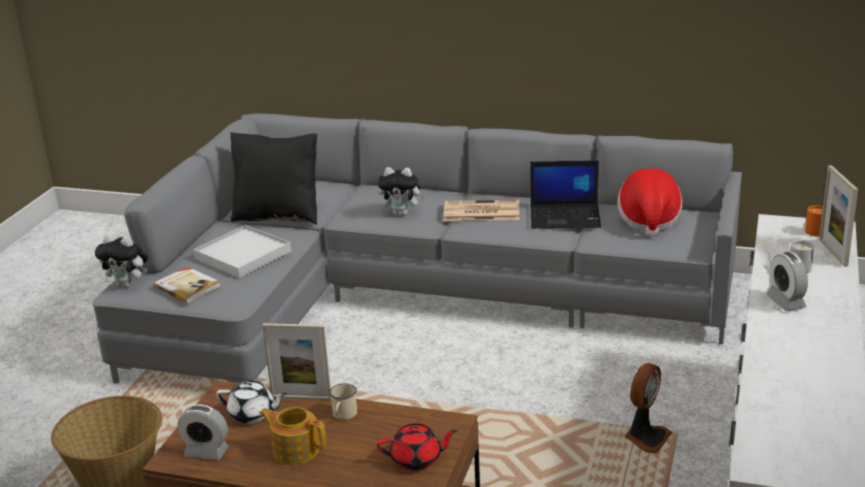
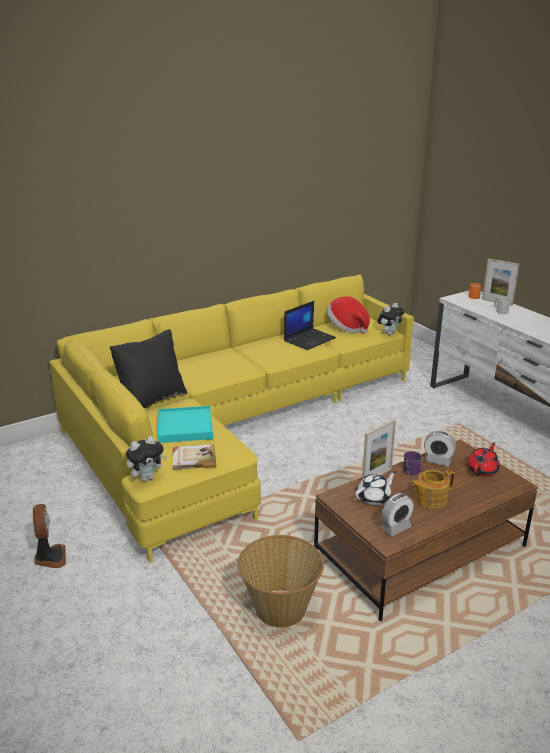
camera: 50 degrees left, 0 degrees up
(242, 255) = (185, 427): white tray -> turquoise tray
(343, 415) = (413, 472): beige mug -> purple mug
(402, 213) = (225, 369): plush toy -> plush toy (389, 333)
(406, 297) = (230, 426): grey sofa -> yellow sofa
(480, 212) = (264, 352): newspaper -> none
(646, 438) = (452, 431): fan -> fan (50, 557)
(785, 302) = (527, 325): alarm clock -> alarm clock (438, 461)

